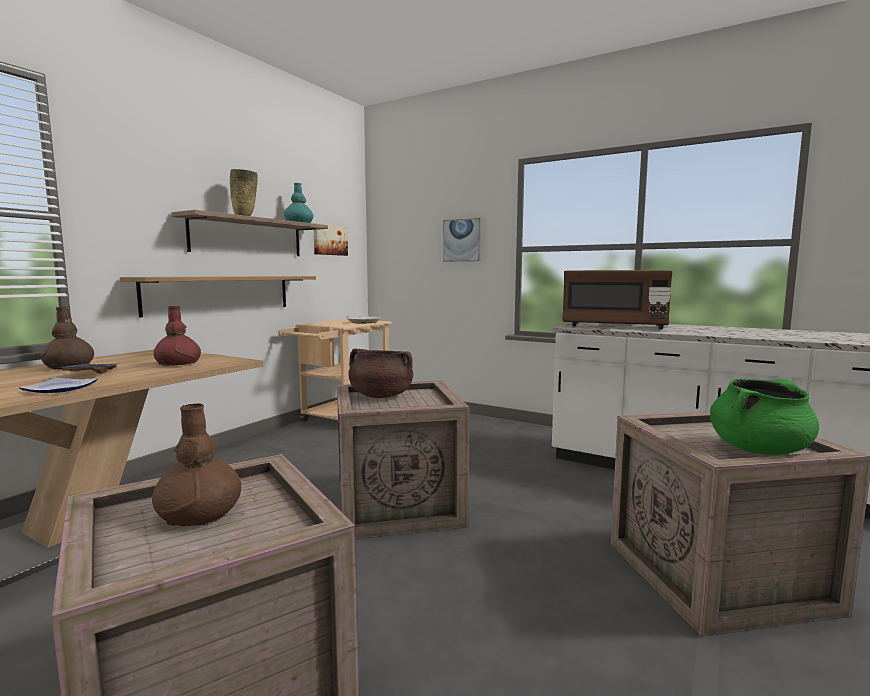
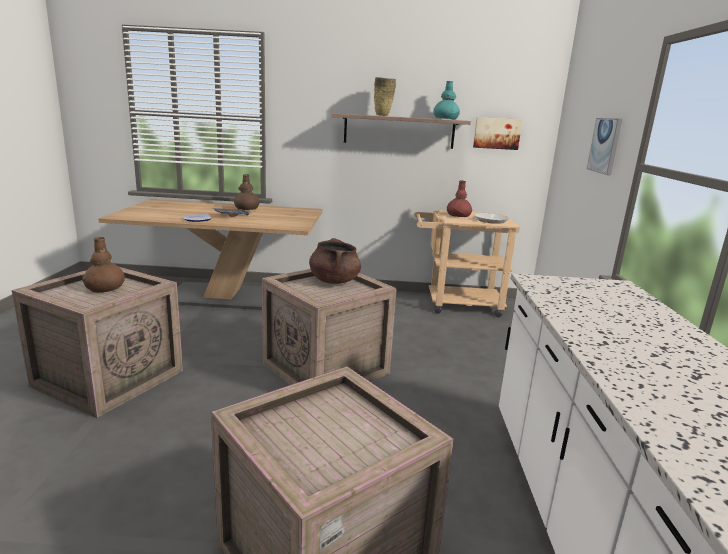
camera: 60 degrees right, 10 degrees up
(178, 364) = (273, 220): red vase -> red vase (458, 216)
(221, 294) = (367, 175): shelf -> none
(614, 326) = (581, 297): brown microwave -> none
(759, 450) = (306, 448): green cooking pot -> none

